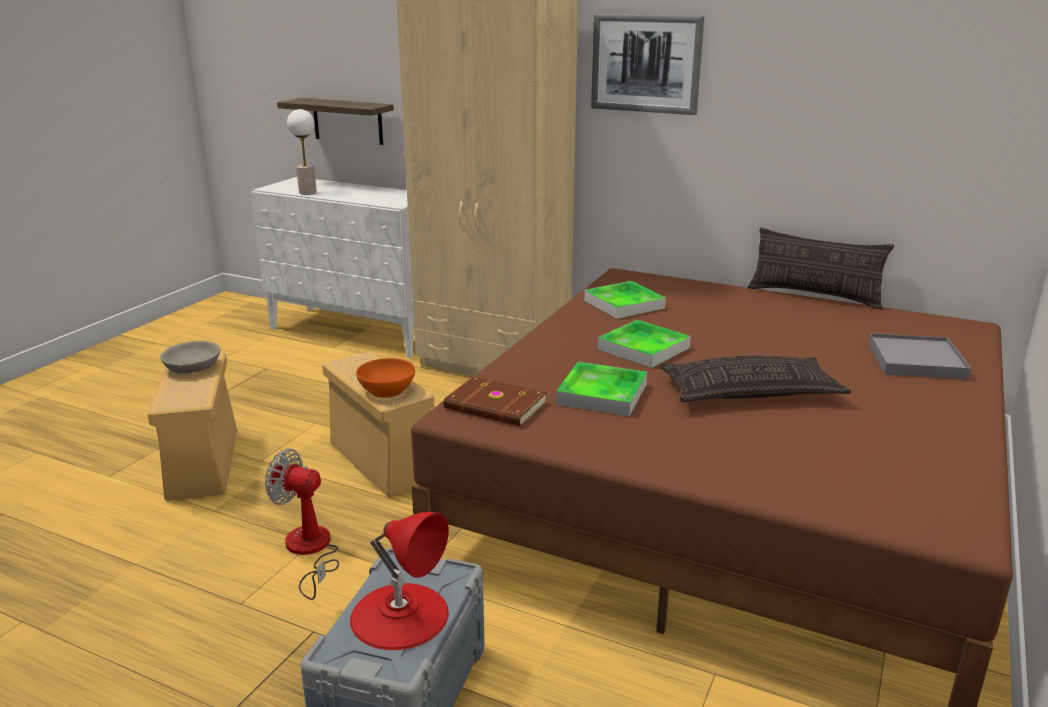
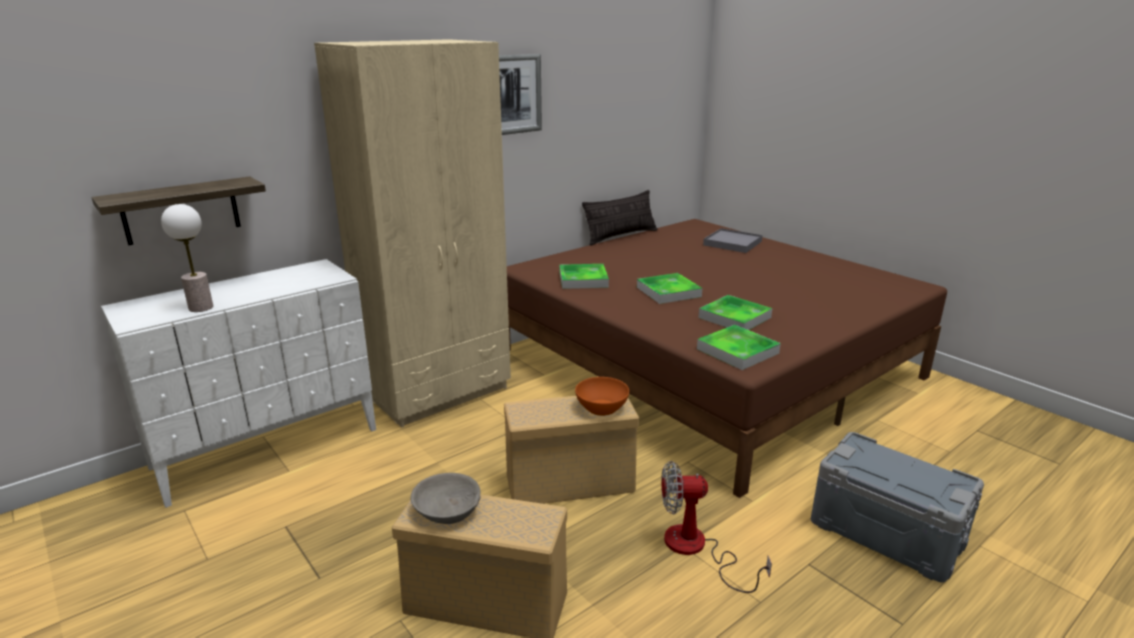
camera: 65 degrees left, 0 degrees up
(310, 551) = (696, 549): fan -> fan turned 45 degrees clockwise
(400, 615) = (902, 472): red table lamp -> none
(495, 406) = (737, 351): brown book -> tray
(750, 392) = (752, 283): pillow -> none

